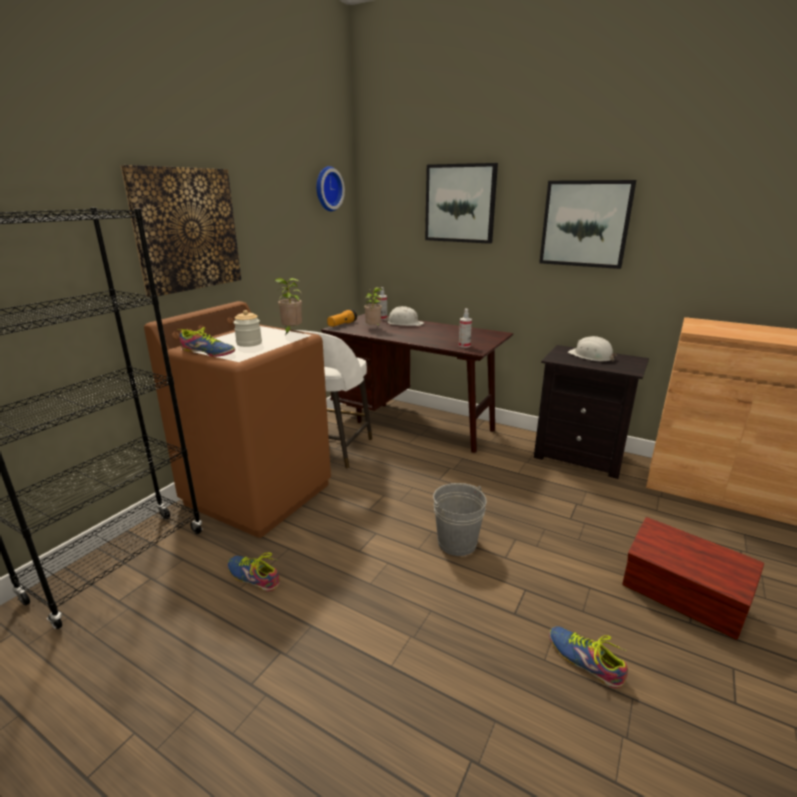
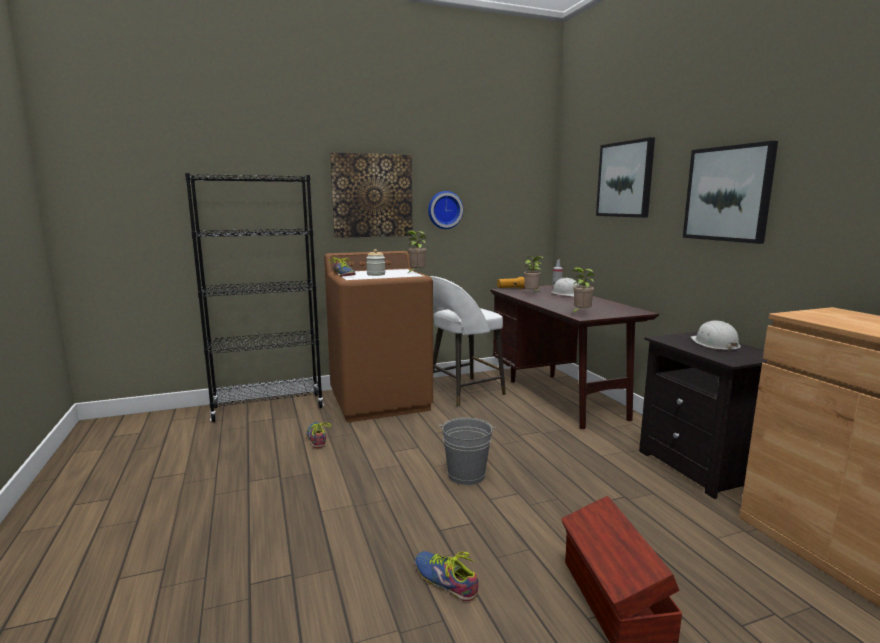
camera: 40 degrees right, 10 degrees down
(327, 189) = (518, 171): wall clock -> wall clock (444, 210)
(464, 346) = (580, 313): spray bottle -> potted plant
(584, 660) = (445, 580): shoe -> shoe turned 45 degrees counterclockwise

